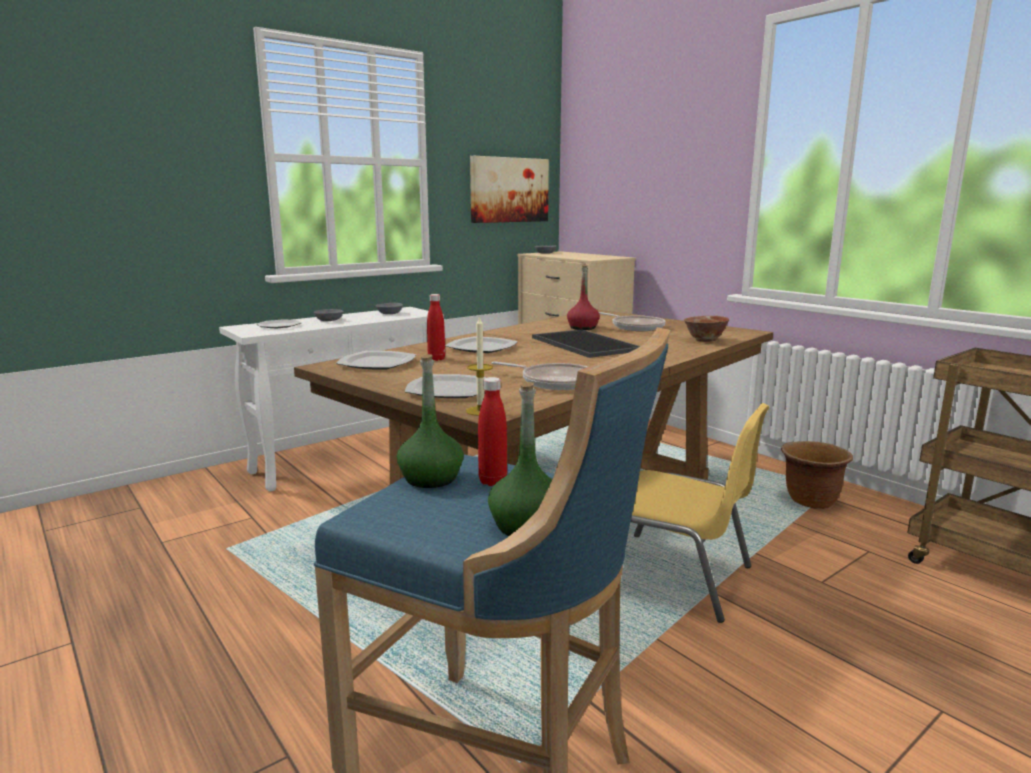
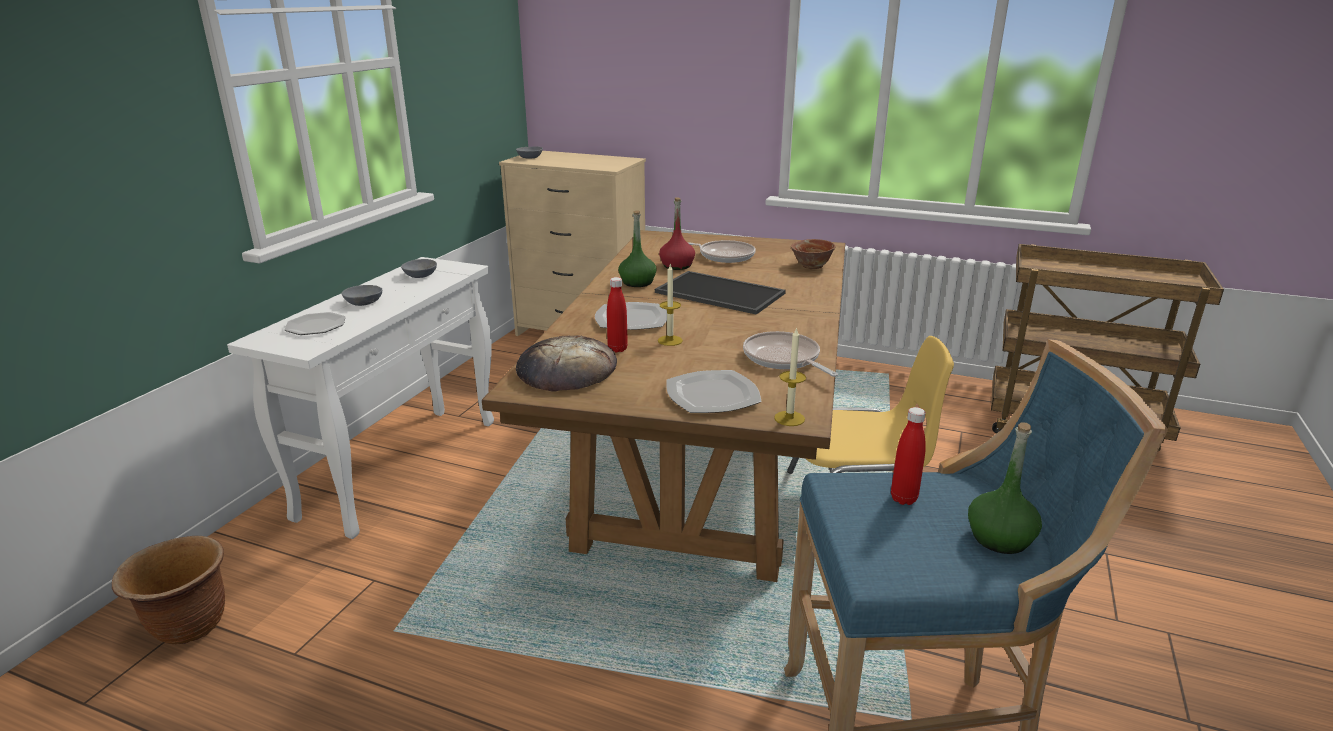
camera: 30 degrees left, 10 degrees up
(376, 363) = (566, 370): plate -> bread
(431, 478) = (854, 513): green bottle -> green bottle (637, 282)
(485, 360) = (670, 340): none -> candle
(509, 190) = (480, 82): picture -> none
(554, 382) = (784, 359): frying pan -> frying pan turned 120 degrees counterclockwise
(810, 501) = (884, 393): brown planter -> brown planter (189, 626)

